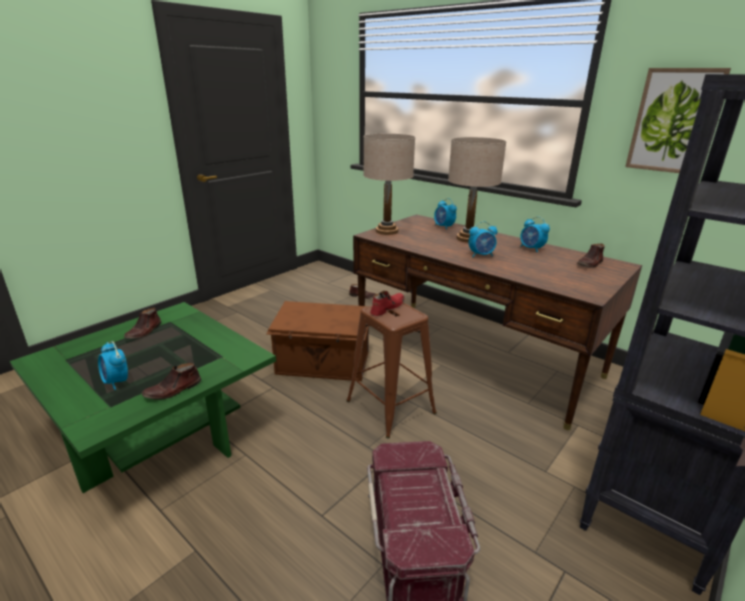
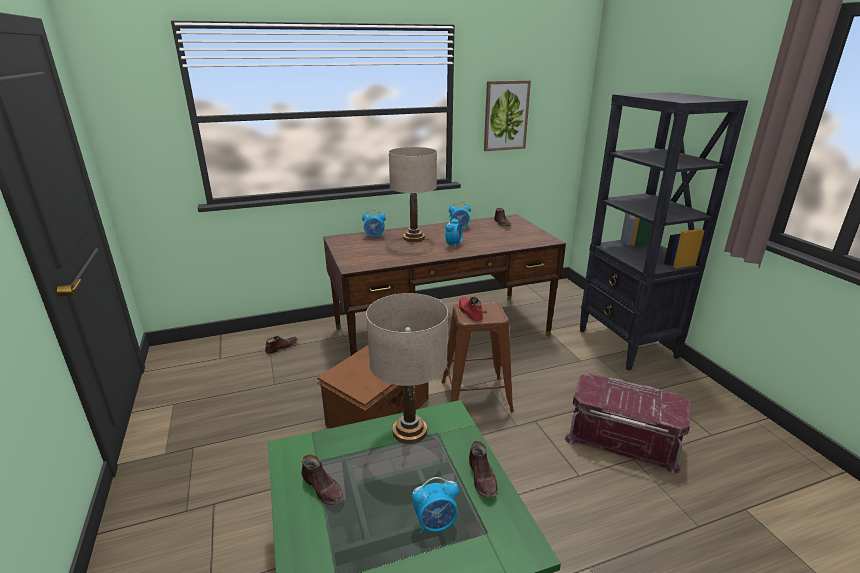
camera: 60 degrees left, 0 degrees up
(387, 231) = (353, 258): beige table lamp -> beige table lamp (410, 431)

